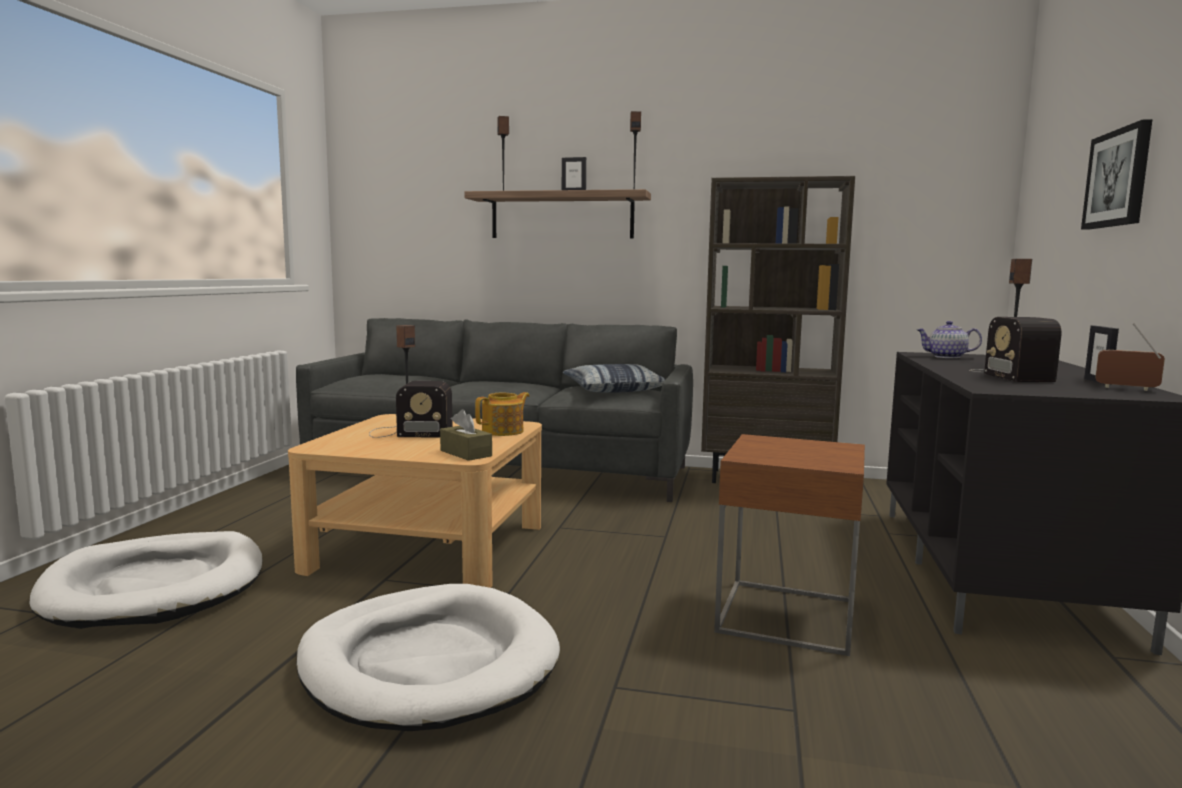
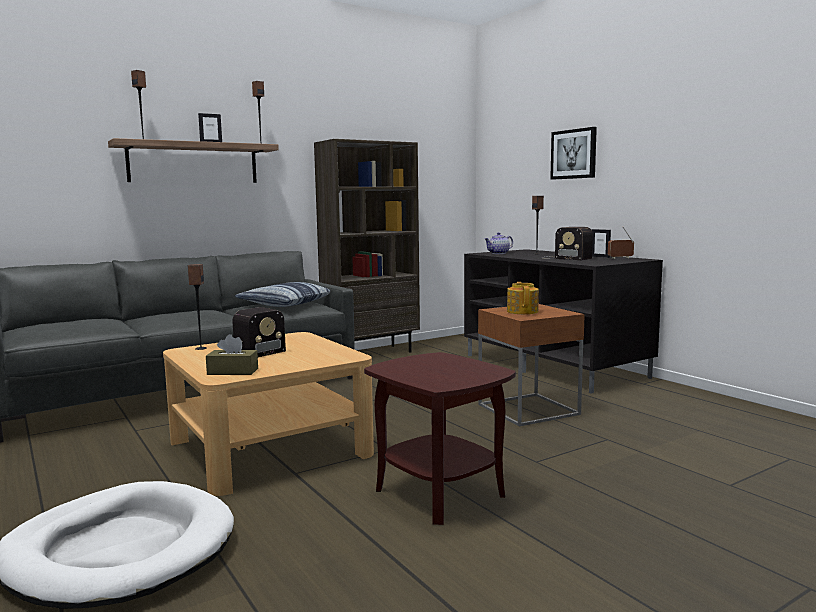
camera: 45 degrees left, 0 degrees up
(429, 663) = (439, 492): white dog bed -> brown side table
(466, 453) = (338, 355): brown tissue box -> brown tissue box (233, 371)
(504, 431) = (306, 340): teapot -> teapot (522, 311)

